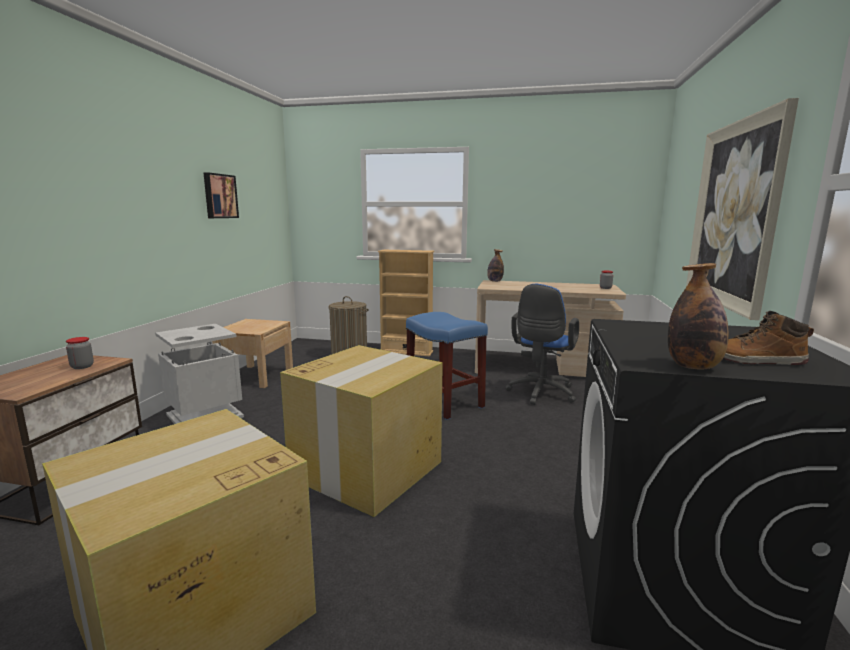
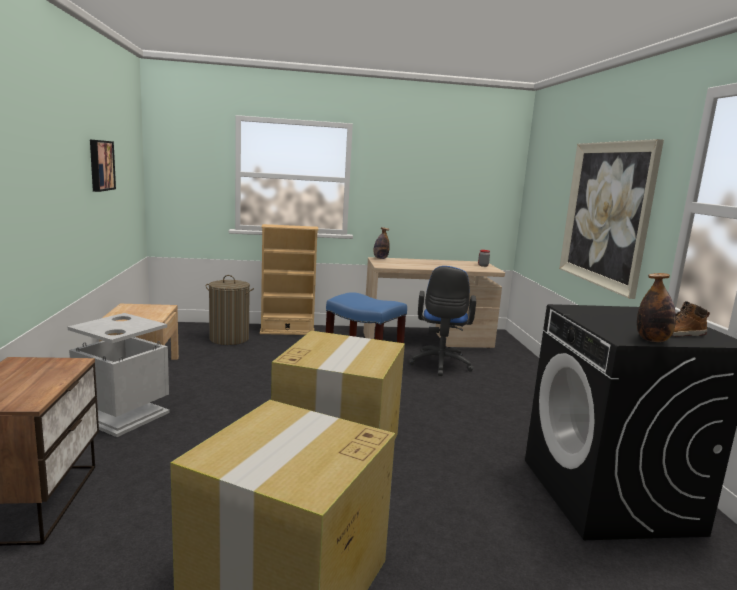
camera: 20 degrees left, 0 degrees up
(82, 366) = (51, 370): jar -> none

